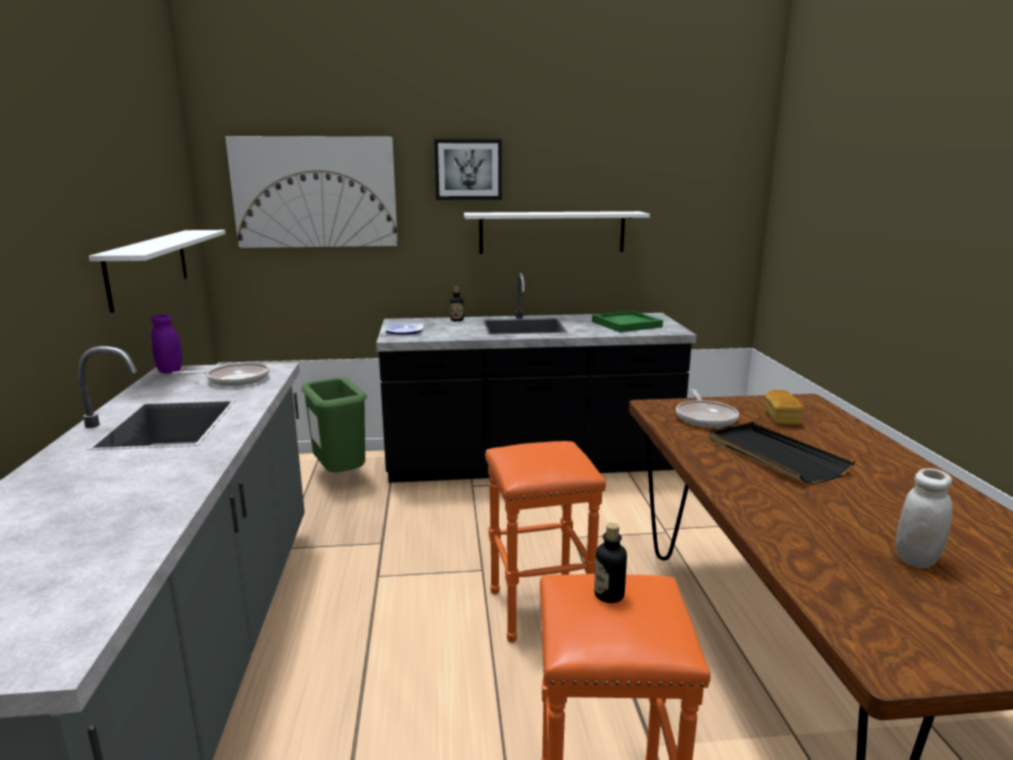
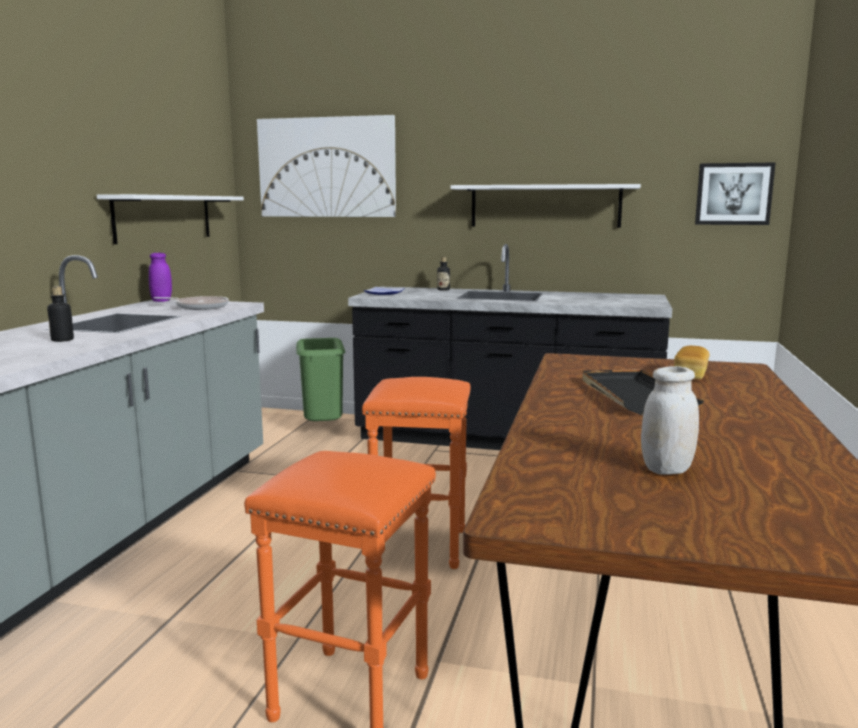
camera: 20 degrees right, 5 degrees down
(468, 169) = (463, 144): picture -> picture (733, 194)
(609, 595) = (343, 460): bottle -> bottle (62, 340)
(626, 324) = (608, 299): green tray -> none
(705, 417) = (605, 368): frying pan -> none

